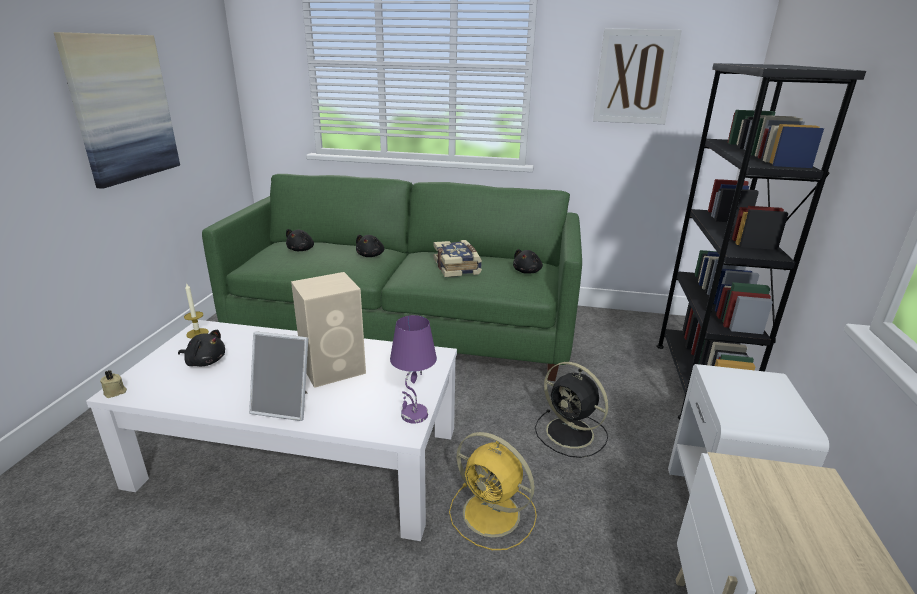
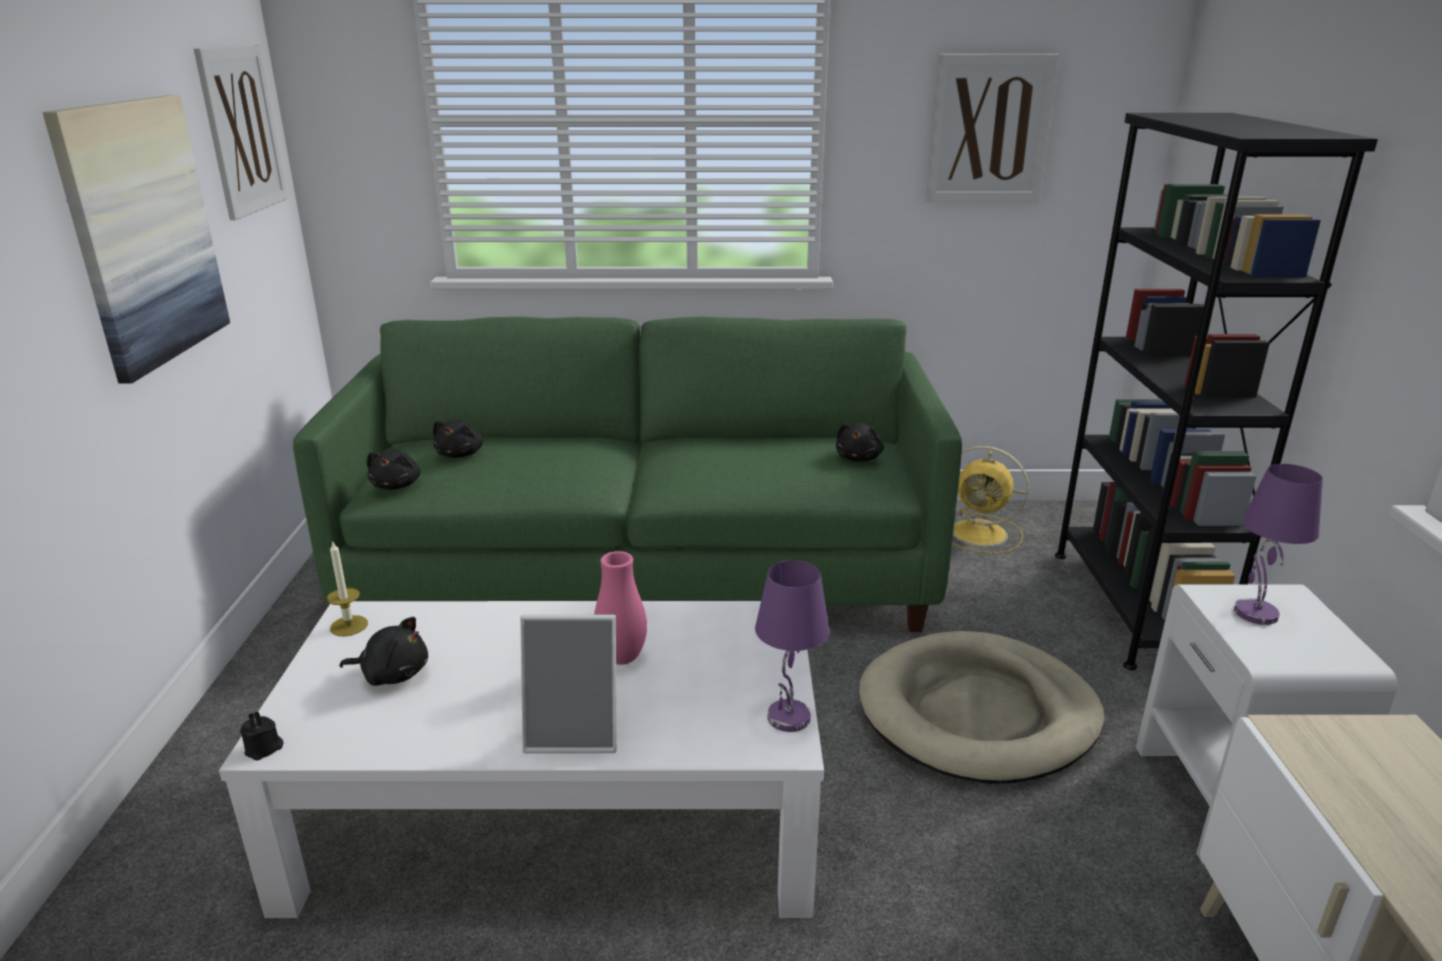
camera: 10 degrees left, 0 degrees up
(115, 392) = (264, 749): beige candle -> black candle
(201, 62) = (242, 130): none -> picture
(335, 368) = (622, 658): beige speaker -> pink vase
(371, 255) = (589, 454): black plush toy -> black plush toy (397, 485)
(457, 267) = (745, 461): book -> none
(493, 515) = (908, 858): yellow fan -> yellow fan (981, 533)
(571, 434) = (978, 713): black fan -> beige dog bed
(740, 387) = (1254, 613): none -> purple table lamp

